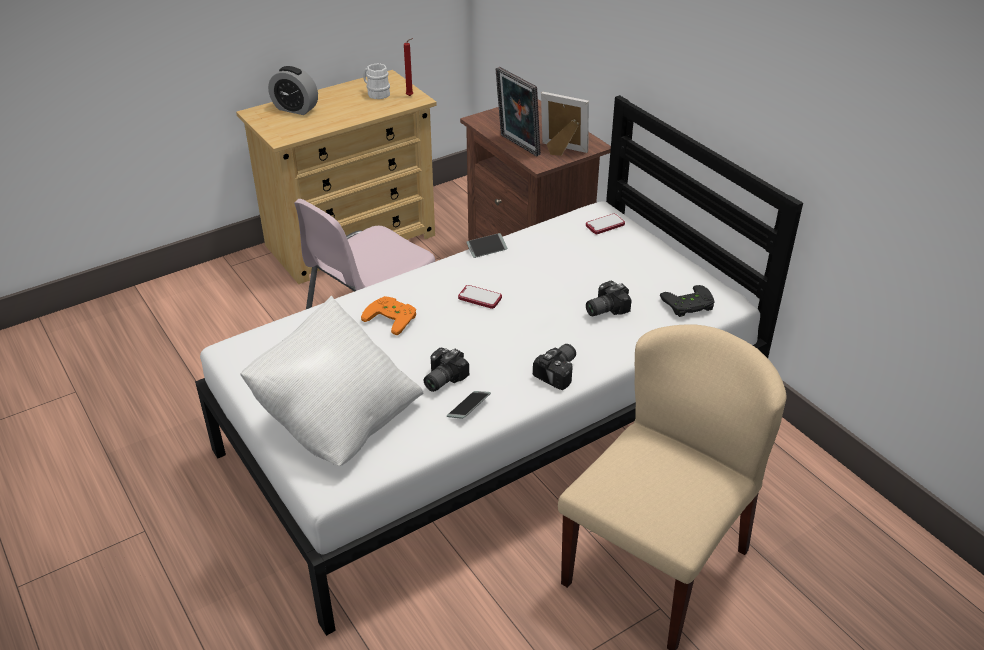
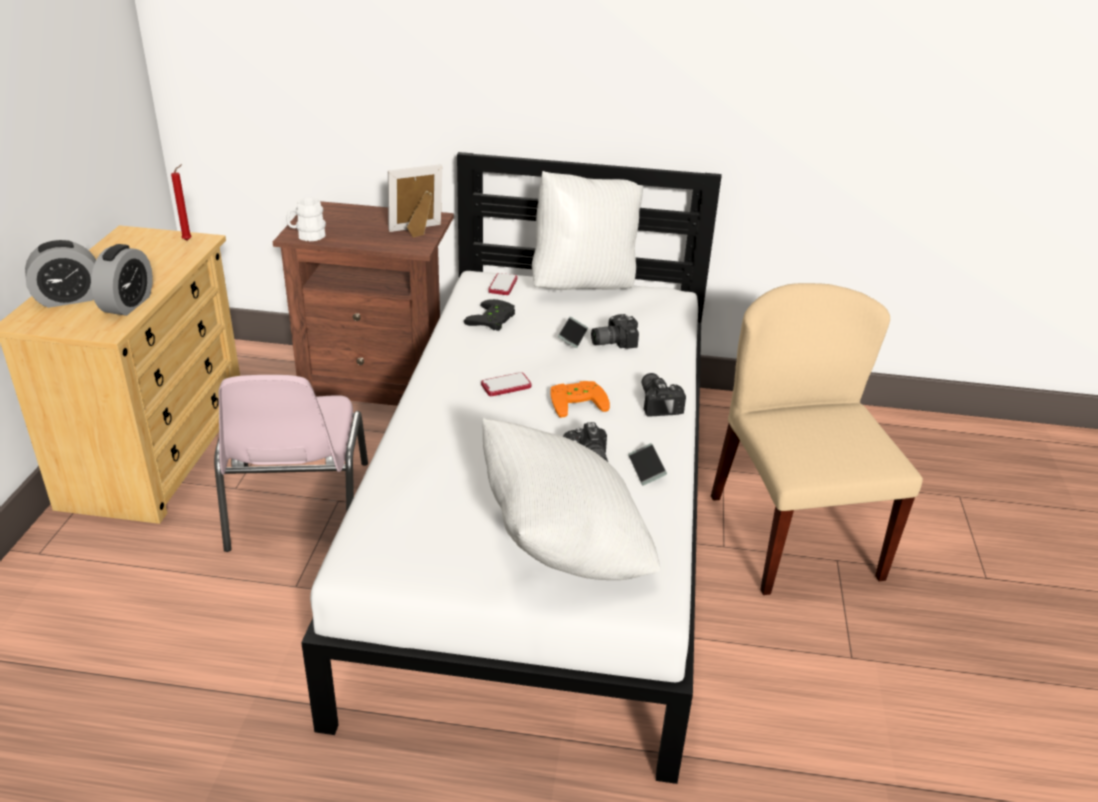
camera: 50 degrees left, 5 degrees down
(315, 126) = (127, 304): none -> alarm clock
(376, 93) = (143, 251): white mug -> white mug (307, 236)
(393, 317) = (460, 441): orange game controller -> orange game controller (577, 401)
(487, 249) = (441, 348): phone -> phone (573, 336)
(517, 146) = (371, 242): picture frame -> none
(604, 308) = (612, 341): camera -> camera turned 60 degrees clockwise
(667, 256) = (584, 285): none -> white pillow
(689, 305) = (660, 309): black game controller -> black game controller (493, 320)

